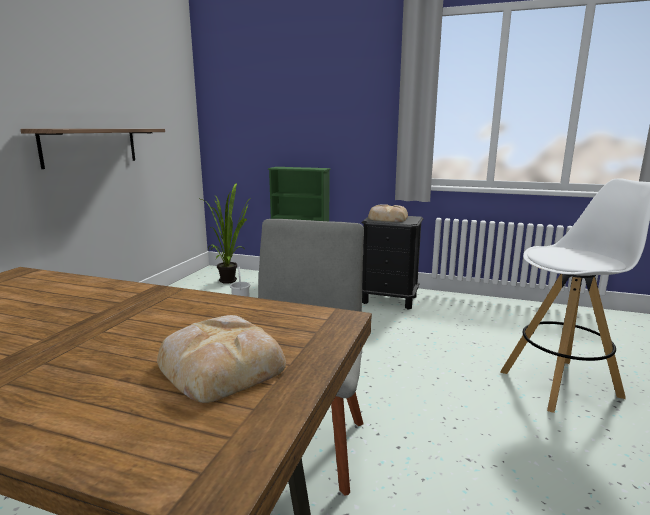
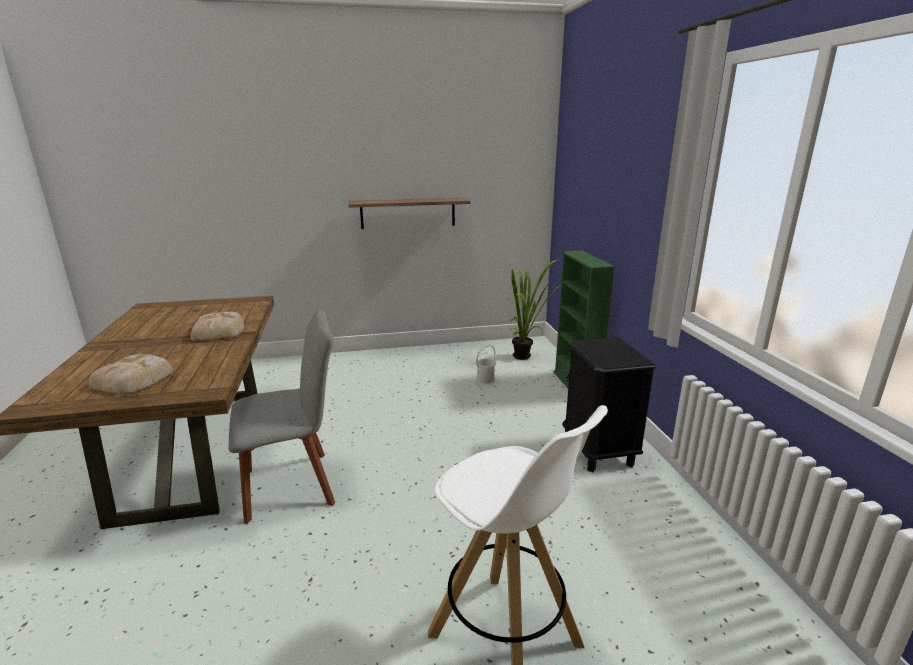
camera: 60 degrees right, 5 degrees up
(387, 218) = (606, 349): bread -> bread (219, 331)

